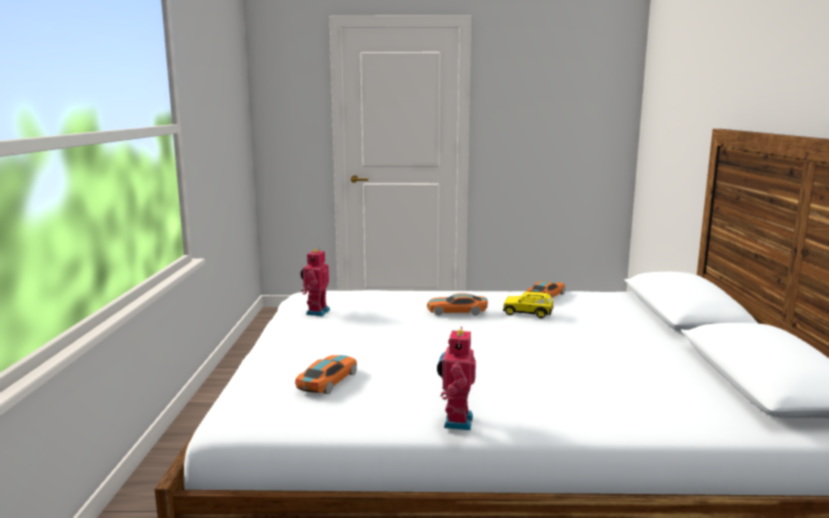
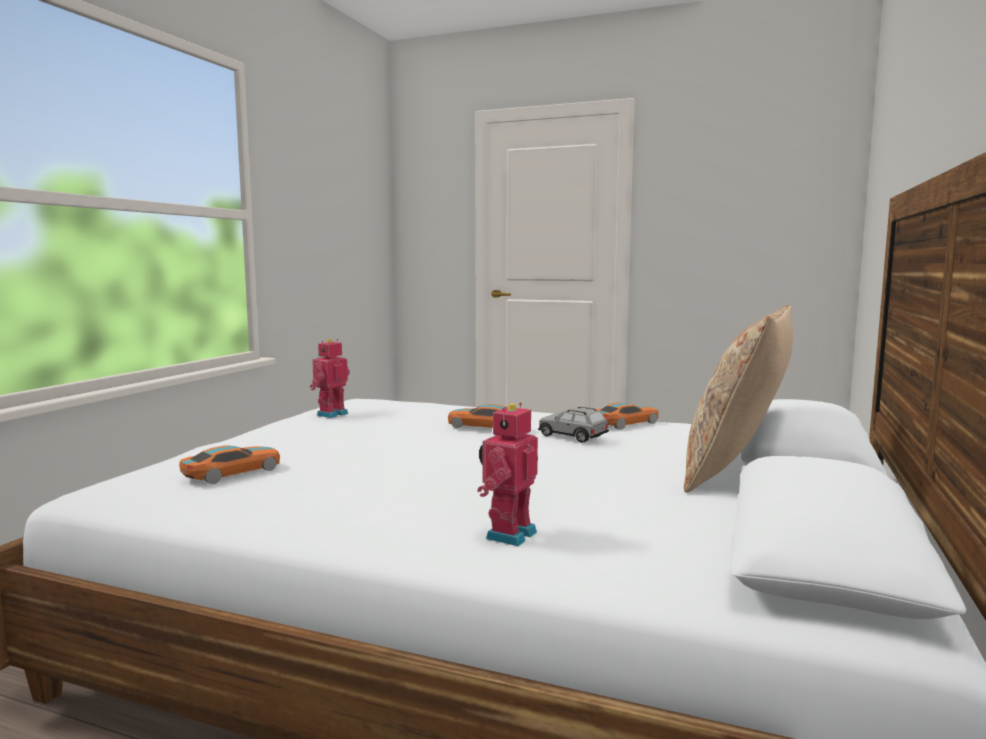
camera: 20 degrees right, 5 degrees down
(455, 421) = (299, 528): toy robot -> toy robot (508, 534)
(528, 313) = (573, 436): yellow toy car -> grey toy car
(662, 331) = (736, 472): none -> beige pillow

